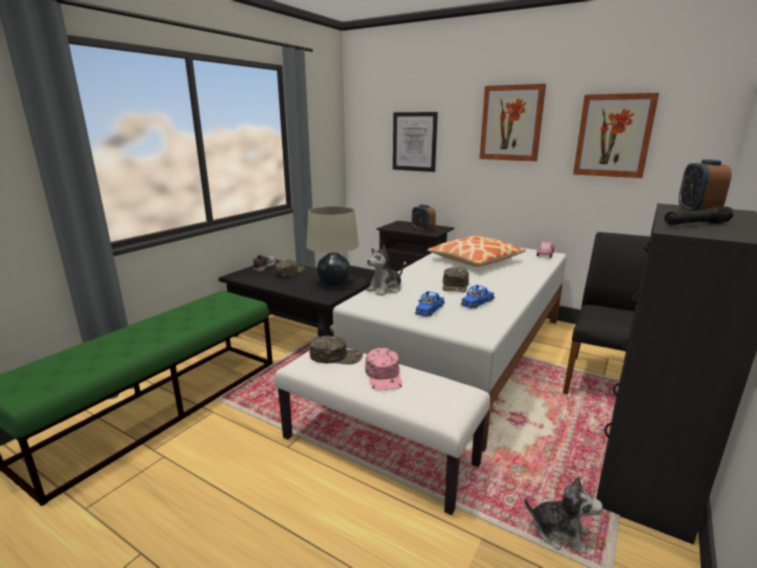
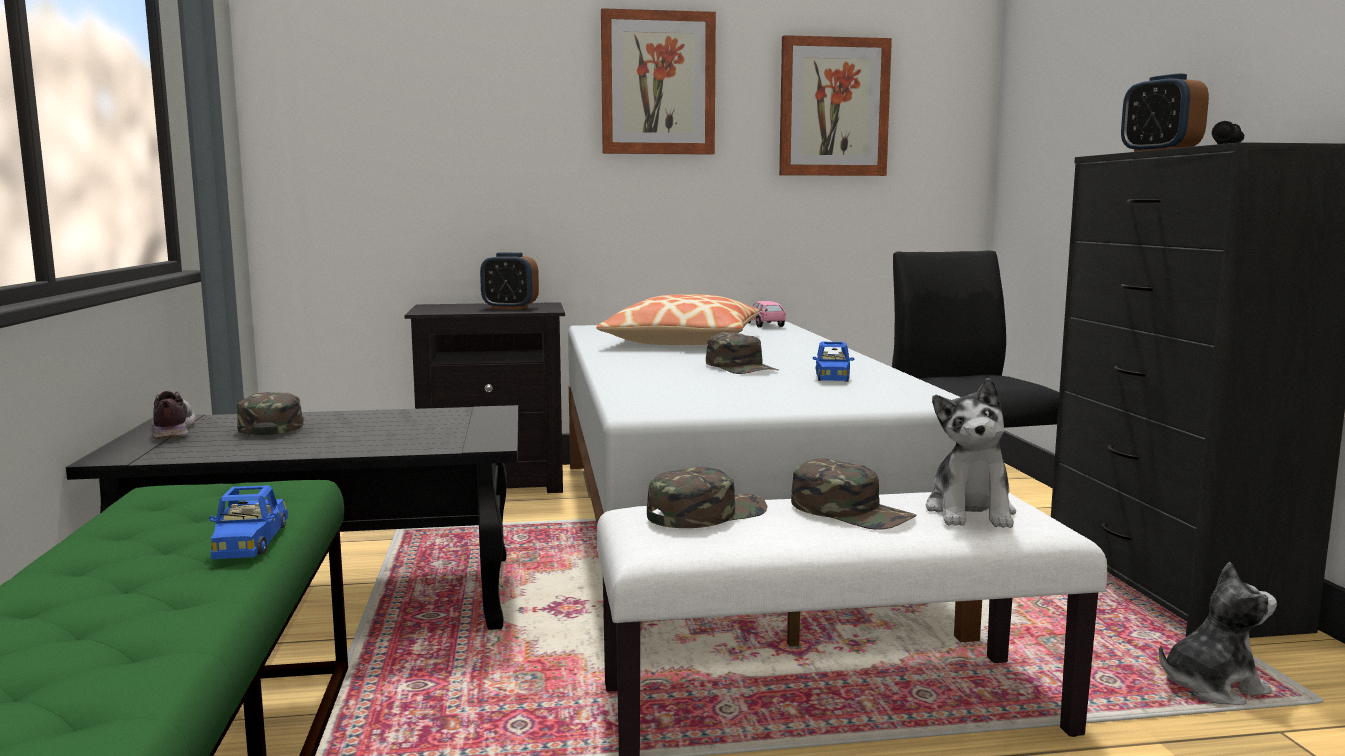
camera: 40 degrees left, 10 degrees down
(334, 282) = (436, 422): beige table lamp -> none
(384, 375) = (851, 511): pink cap -> green cap
(385, 289) = (638, 388): plush toy -> plush toy (971, 512)
(414, 142) = (444, 121): picture -> none
(429, 310) = (789, 394): blue toy car -> blue toy car (250, 542)

